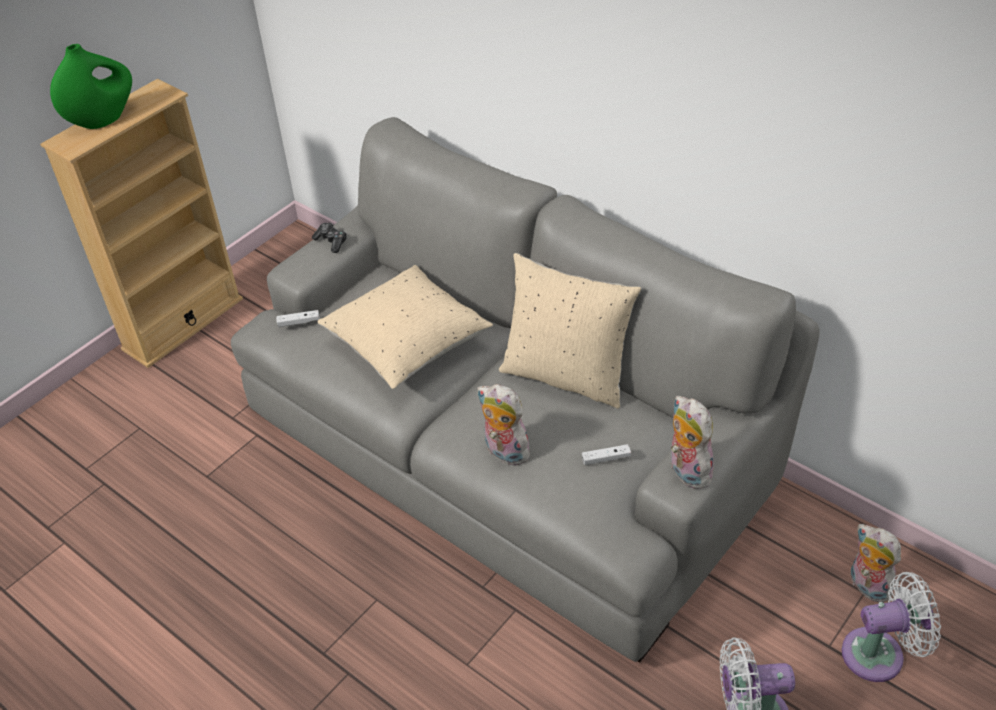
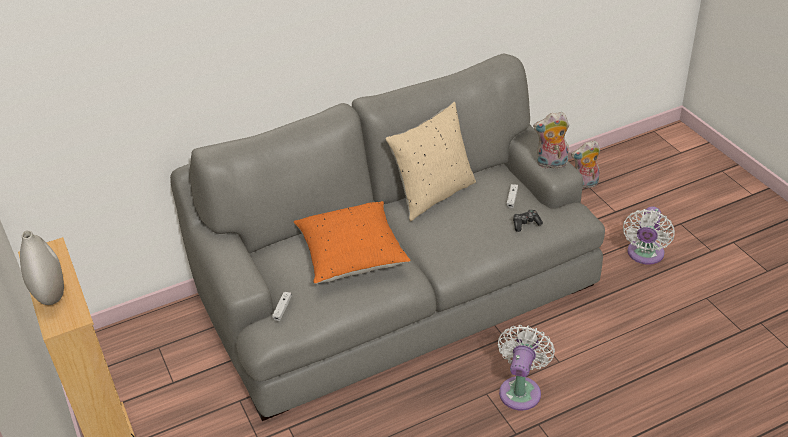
camera: 65 degrees left, 5 degrees down
(103, 119) = (50, 292): green vase -> white vase
(331, 241) = (227, 258): game controller -> game controller (526, 223)
(407, 343) = (352, 256): beige pillow -> orange pillow
(503, 452) = (478, 239): plush toy -> none
(879, 654) = (628, 196): white fan -> white fan (521, 390)

